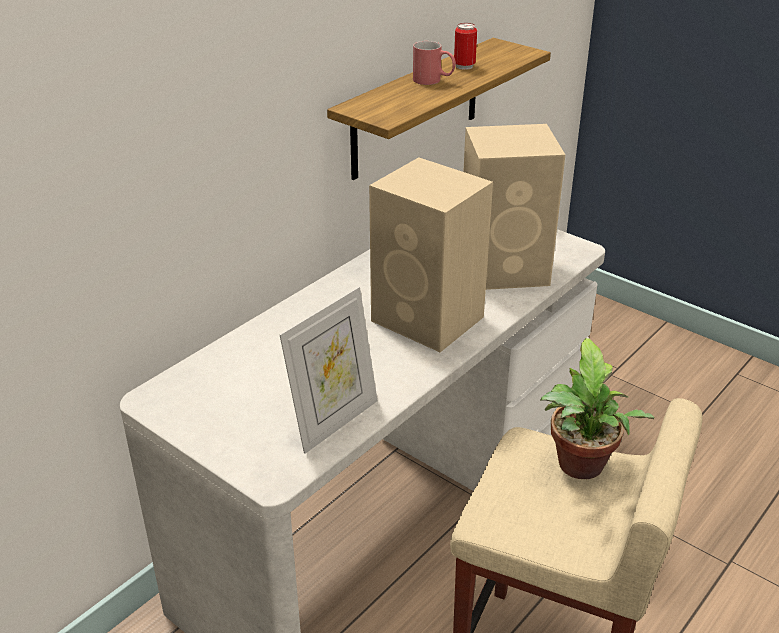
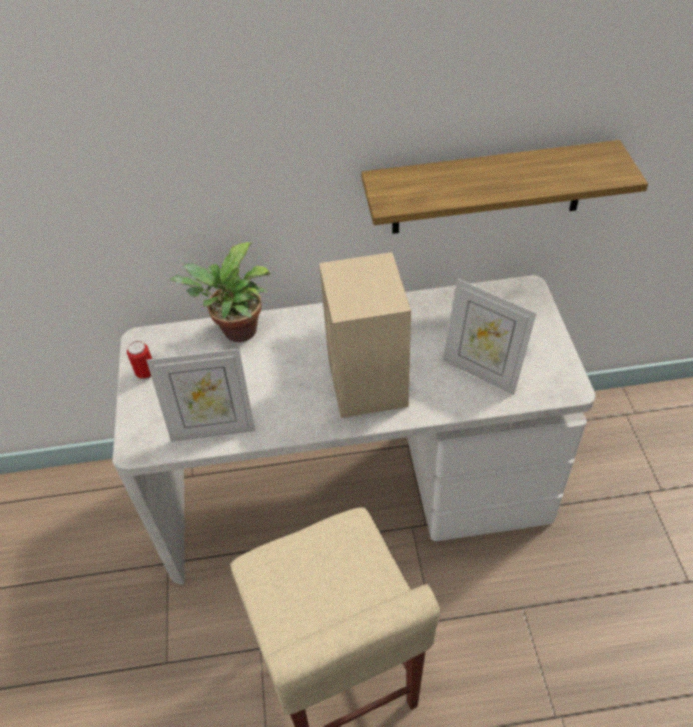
camera: 45 degrees right, 15 degrees up
(433, 81) = (485, 176): red mug -> none
(464, 66) = (536, 168): can -> can (146, 373)
(506, 269) = (481, 371): beige speaker -> picture frame
(581, 469) = (362, 577): potted plant -> potted plant (236, 333)

